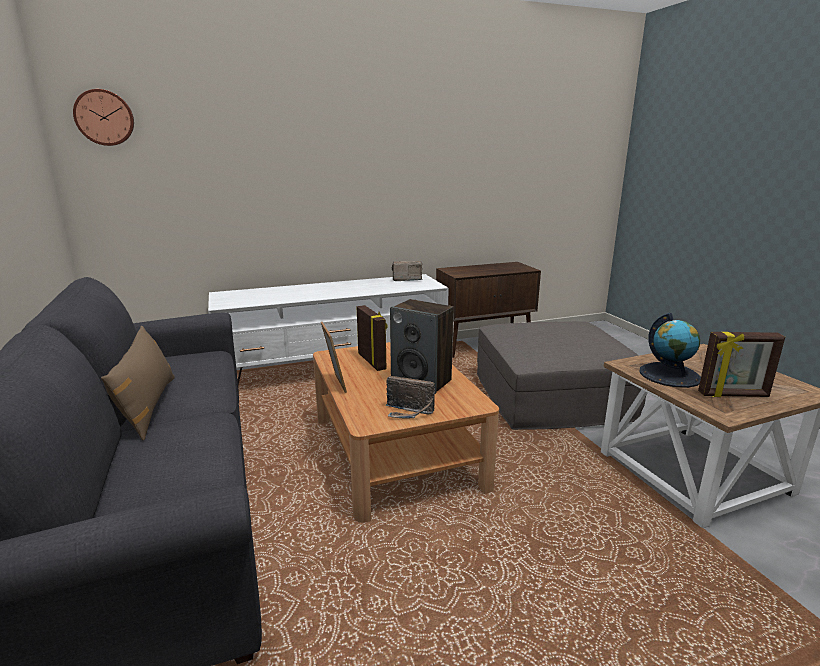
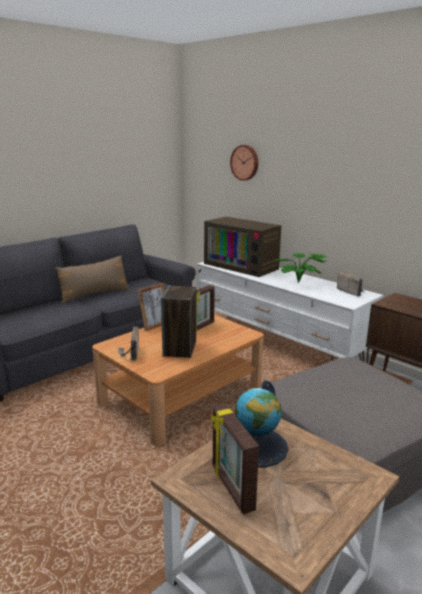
camera: 65 degrees right, 0 degrees up
(104, 118) = (201, 135): wall clock -> wall clock (245, 162)
(264, 295) = (242, 266): none -> television
(359, 287) = (301, 283): none -> potted plant

